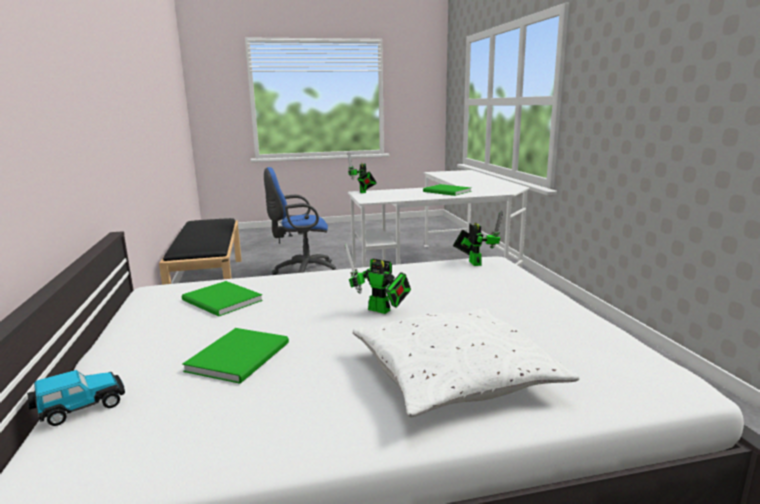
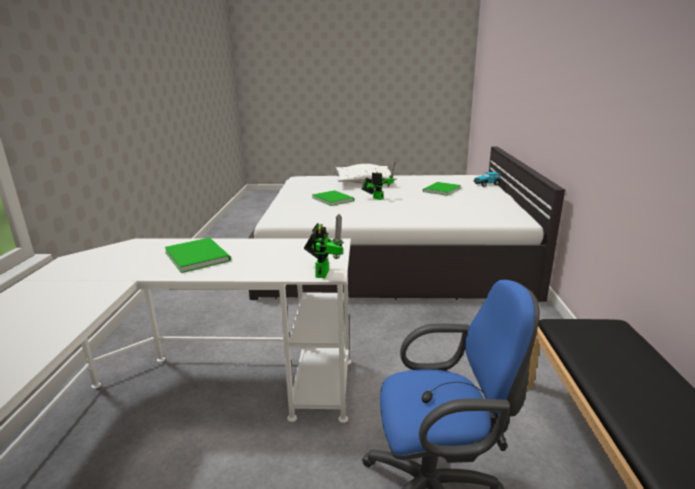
camera: 165 degrees left, 5 degrees up
(222, 301) = (466, 208): green book -> green book (333, 199)
(474, 262) = (290, 218): toy robot -> none

